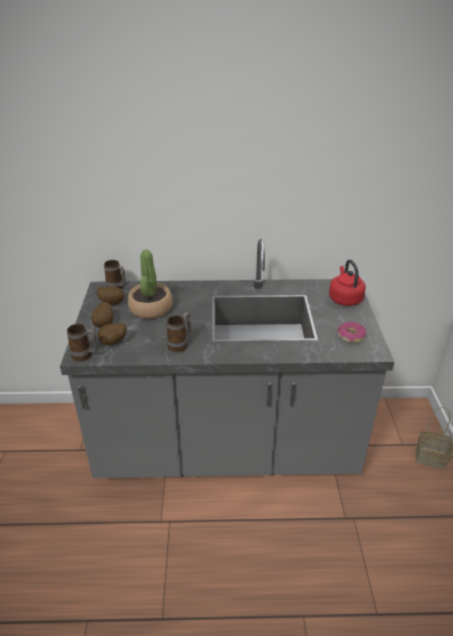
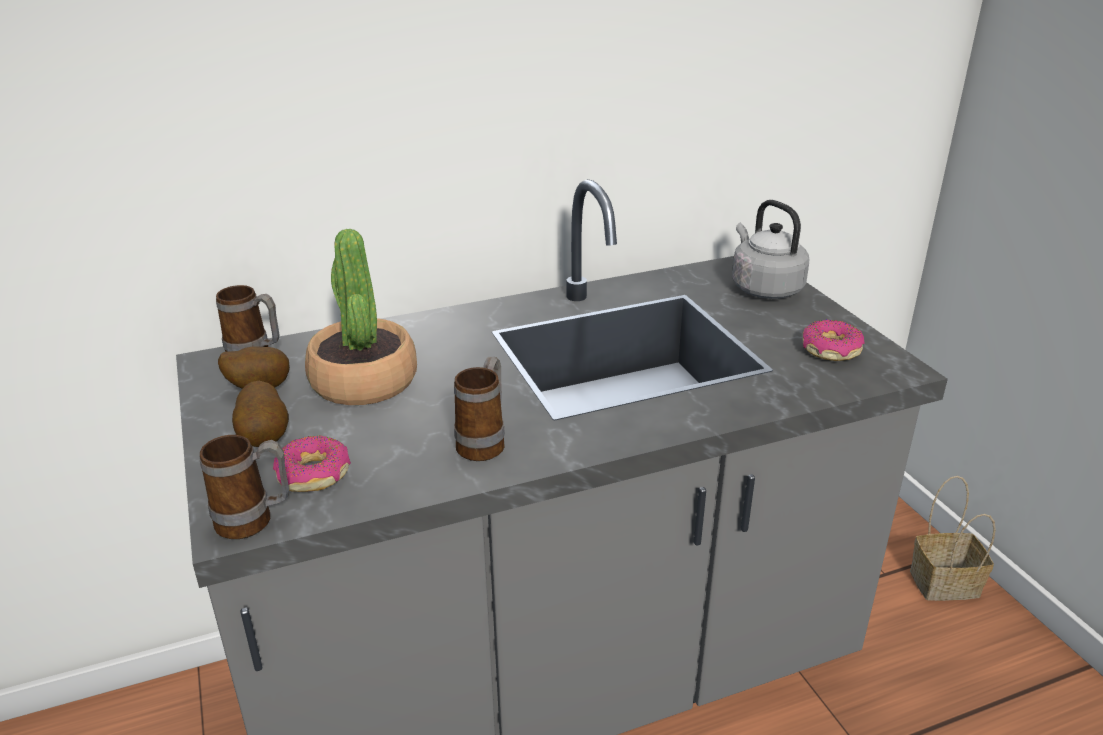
camera: 20 degrees left, 5 degrees down
(113, 343) = (314, 474): potato -> donut
(344, 298) = (764, 288): red kettle -> grey kettle

